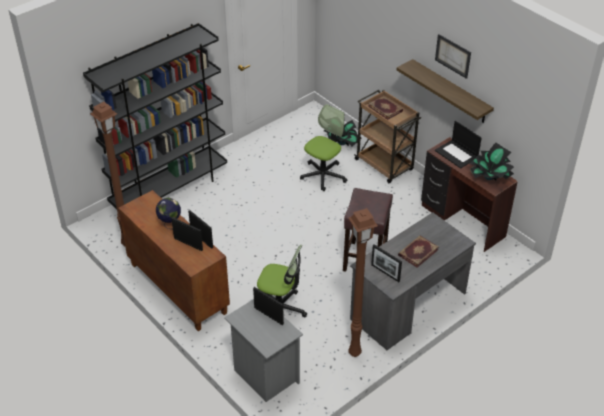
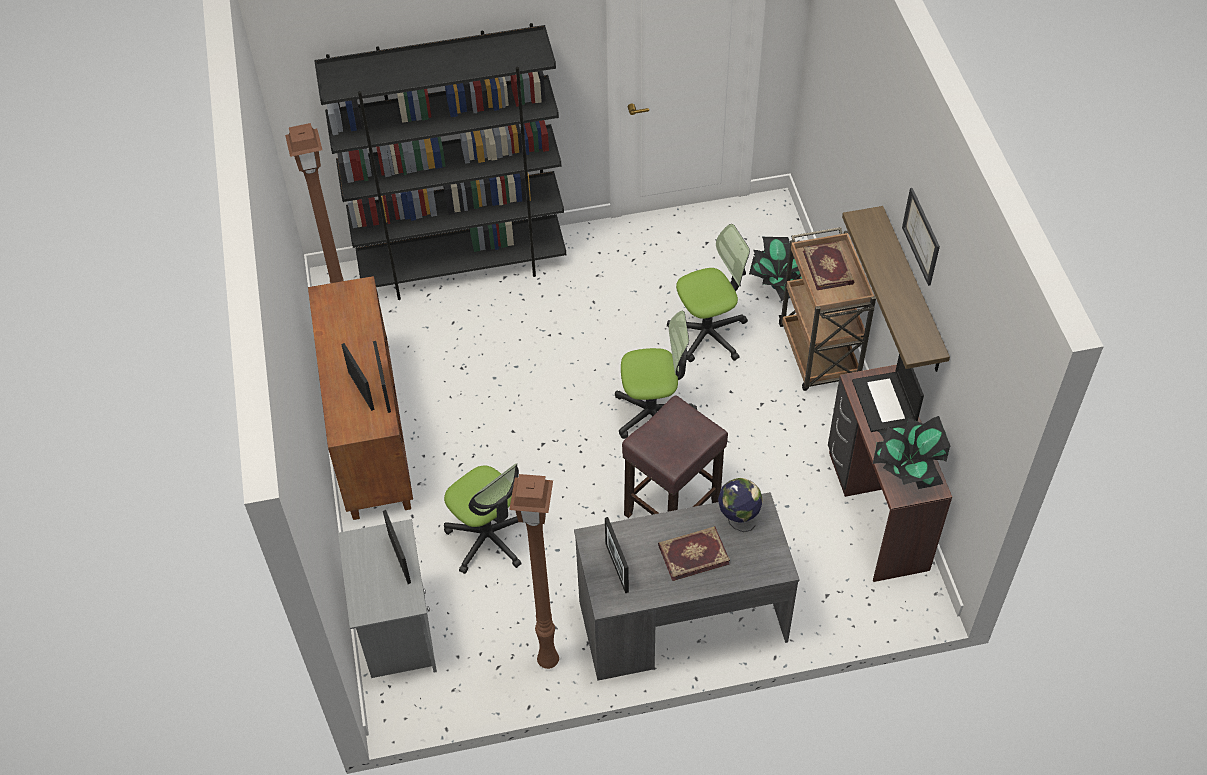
camera: 30 degrees right, 10 degrees up
(170, 224) = (358, 345): globe -> globe (738, 518)
(323, 221) = (653, 414): none -> office chair

